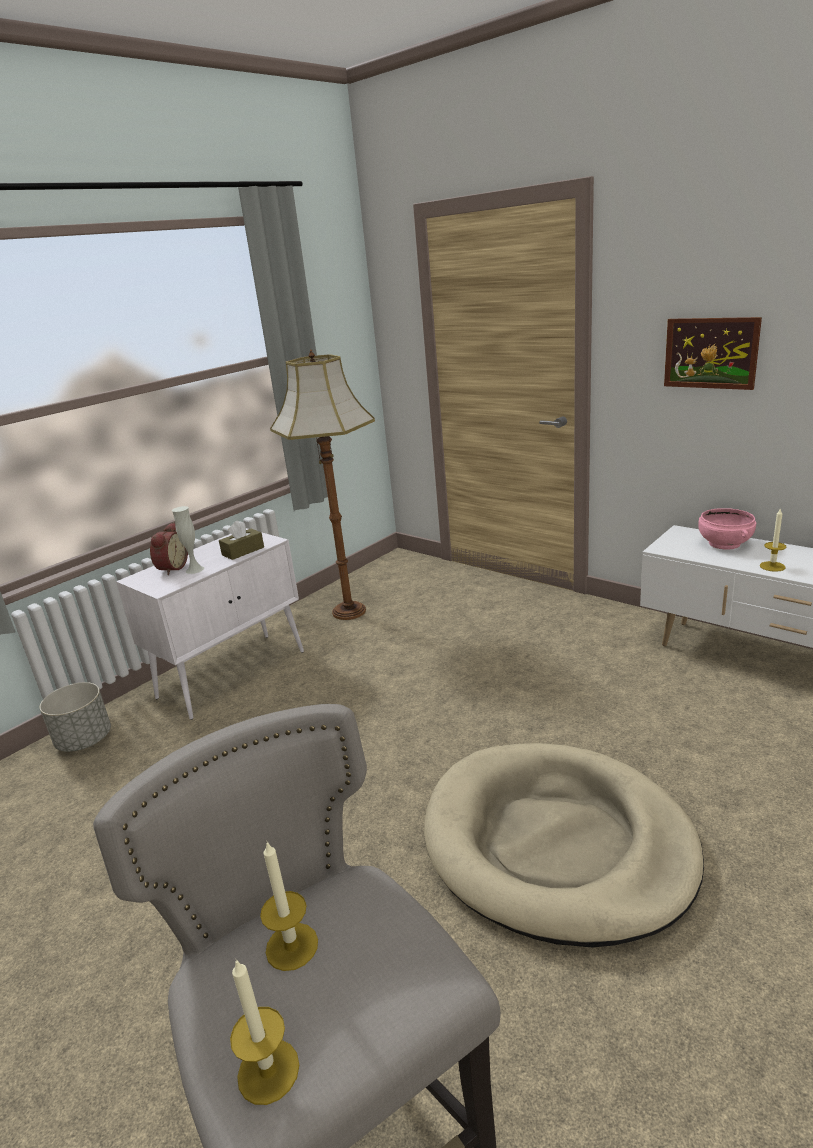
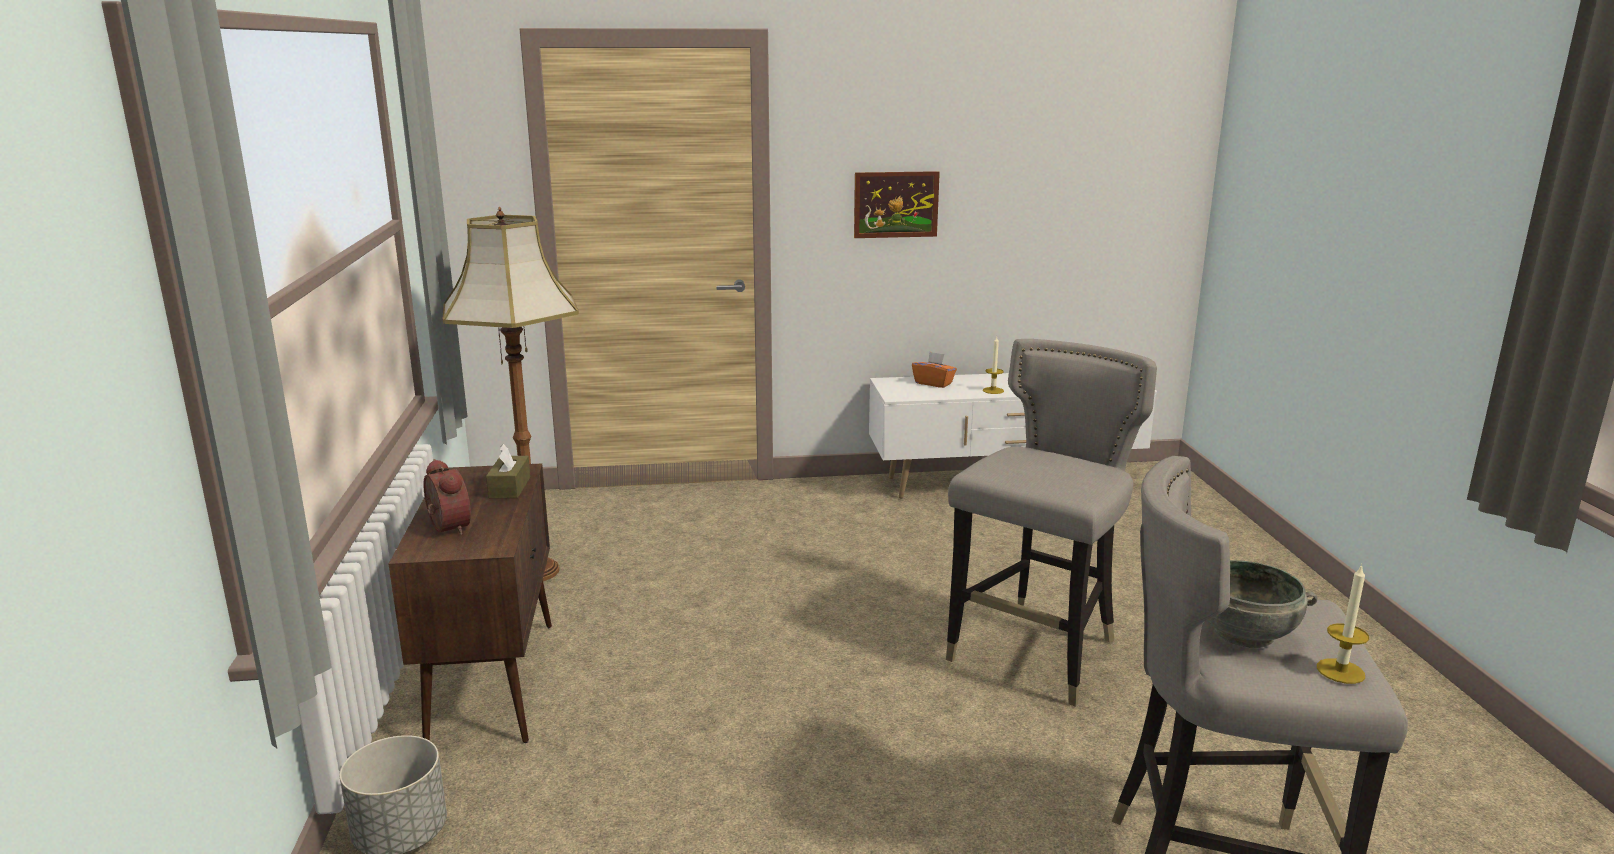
camera: 50 degrees left, 5 degrees down
(195, 569) = (488, 519): white vase -> none
(233, 673) = (493, 681): white cabinet -> brown cabinet
(292, 946) = (1244, 633): candle -> grey bowl
(557, 844) = (1038, 653): beige dog bed -> grey stool
(723, 544) = (933, 383): pink bowl -> orange tissue box

